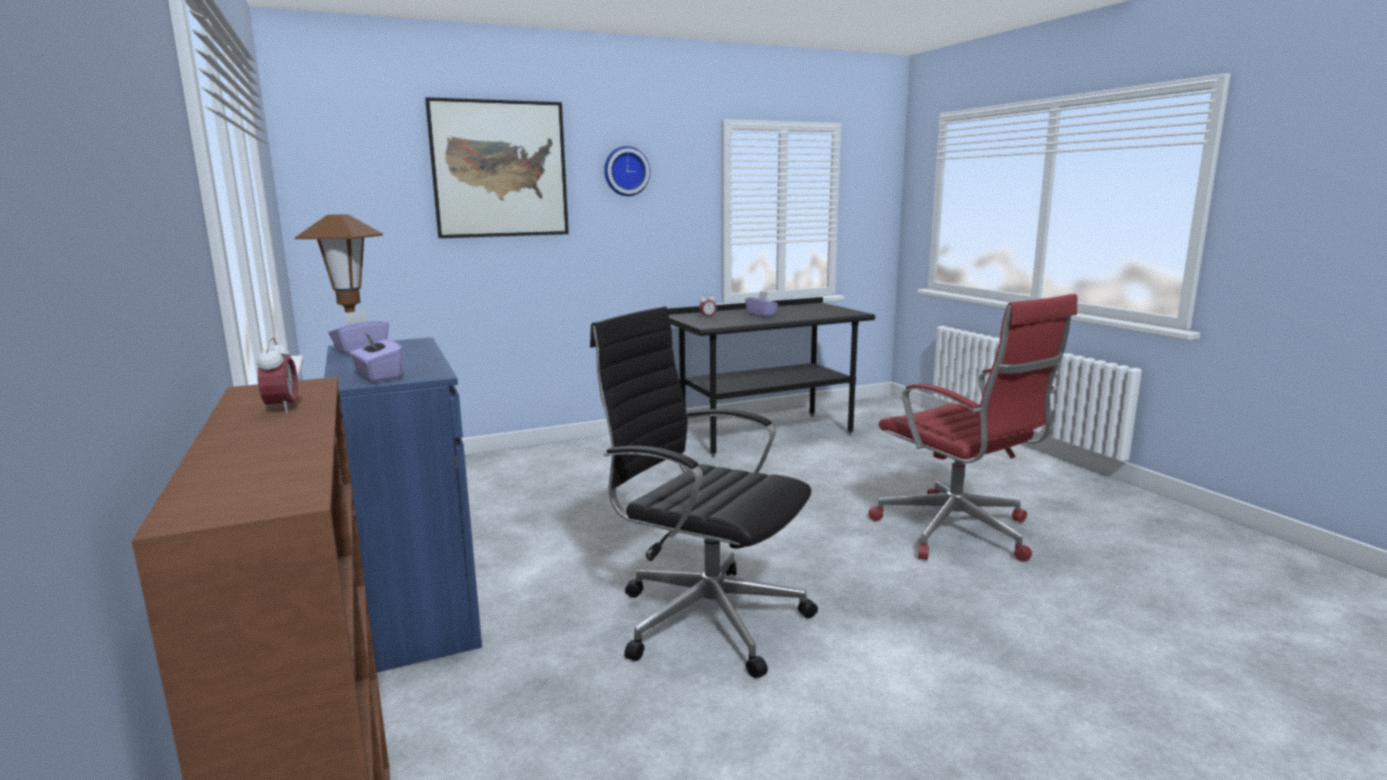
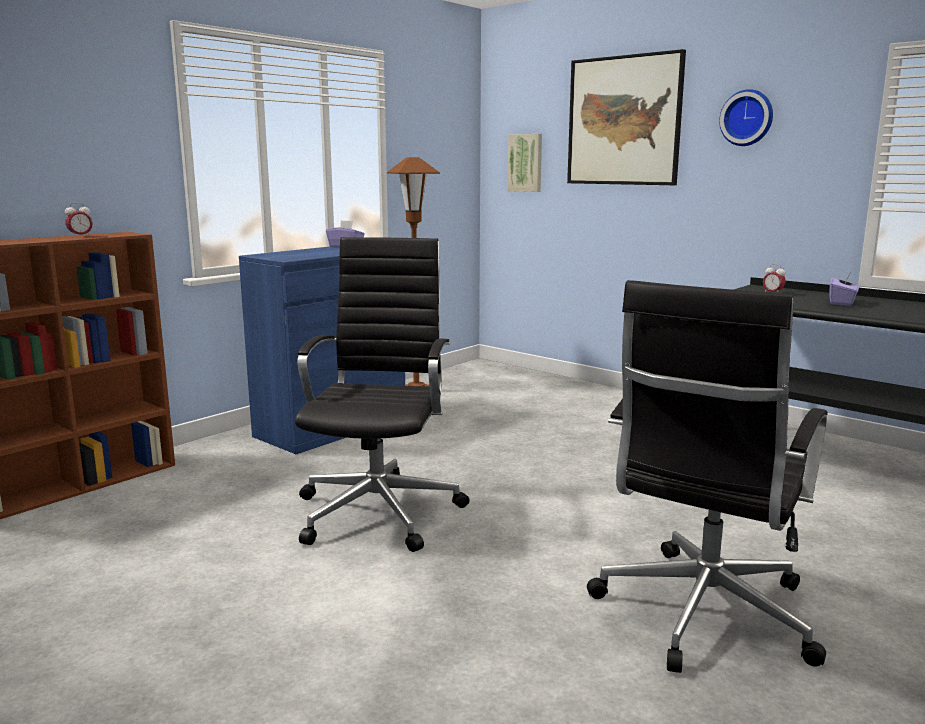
camera: 65 degrees right, 0 degrees up
(366, 216) = (526, 163): none -> picture
(378, 377) = (275, 255): purple tissue box -> none
(958, 533) = (702, 614): red office chair -> black office chair

